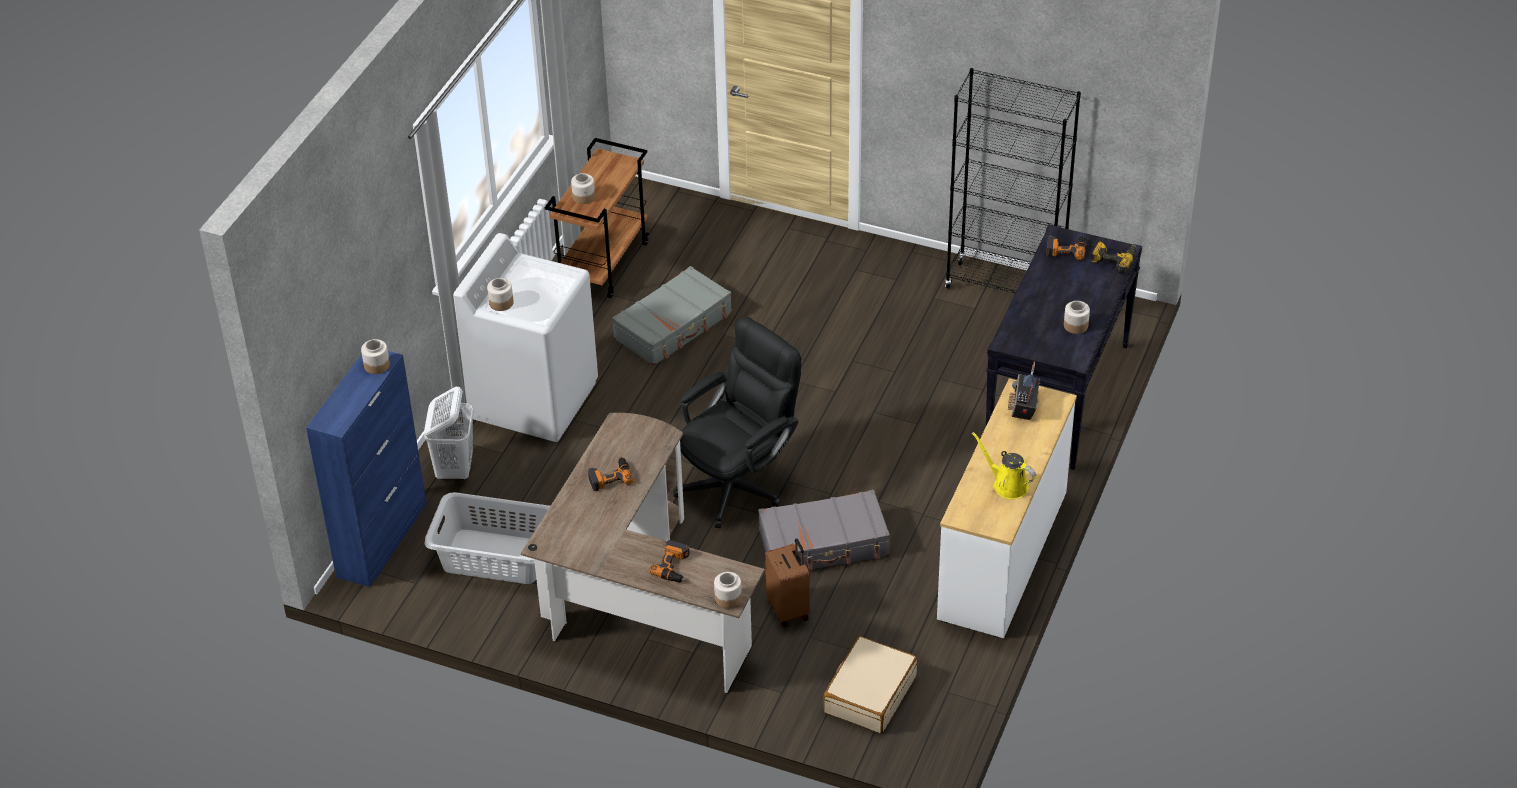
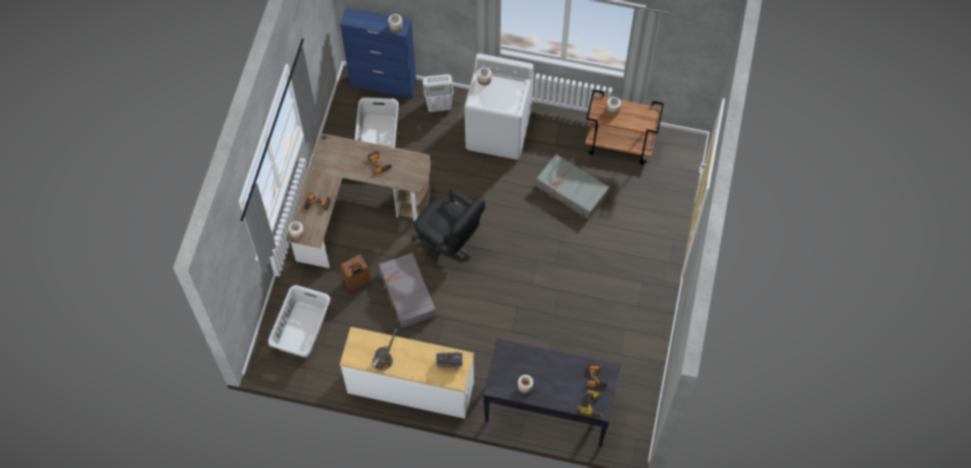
camera: 80 degrees right, 20 degrees up
(869, 694) = (301, 329): beige suitcase -> grey laundry basket
(1005, 287) = (642, 370): black bookcase -> none
(1007, 484) = (384, 358): yellow watering can -> brown watering can

